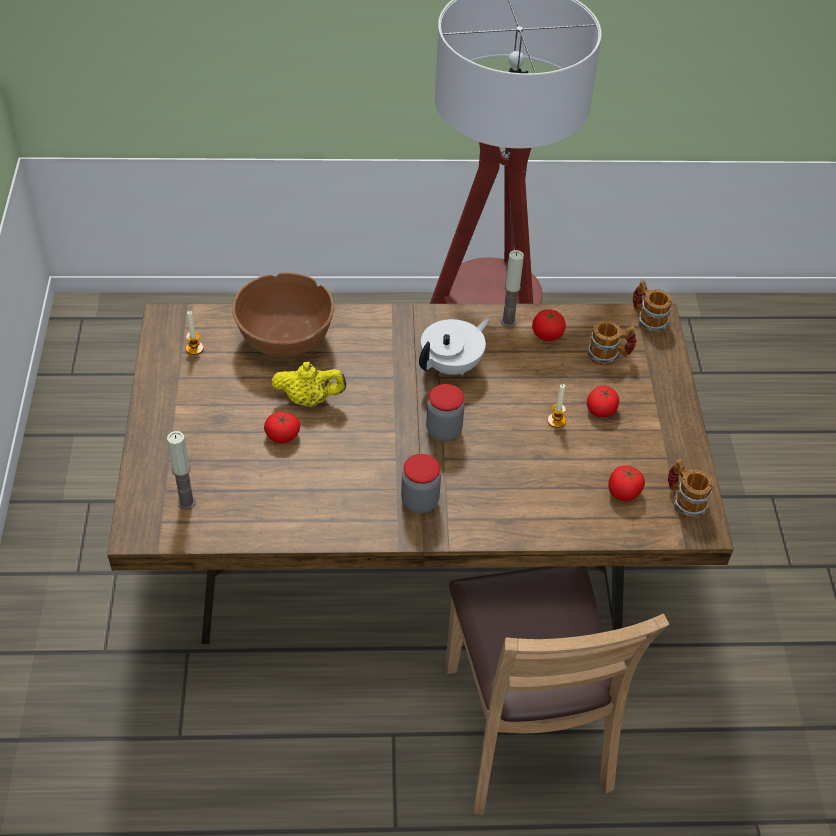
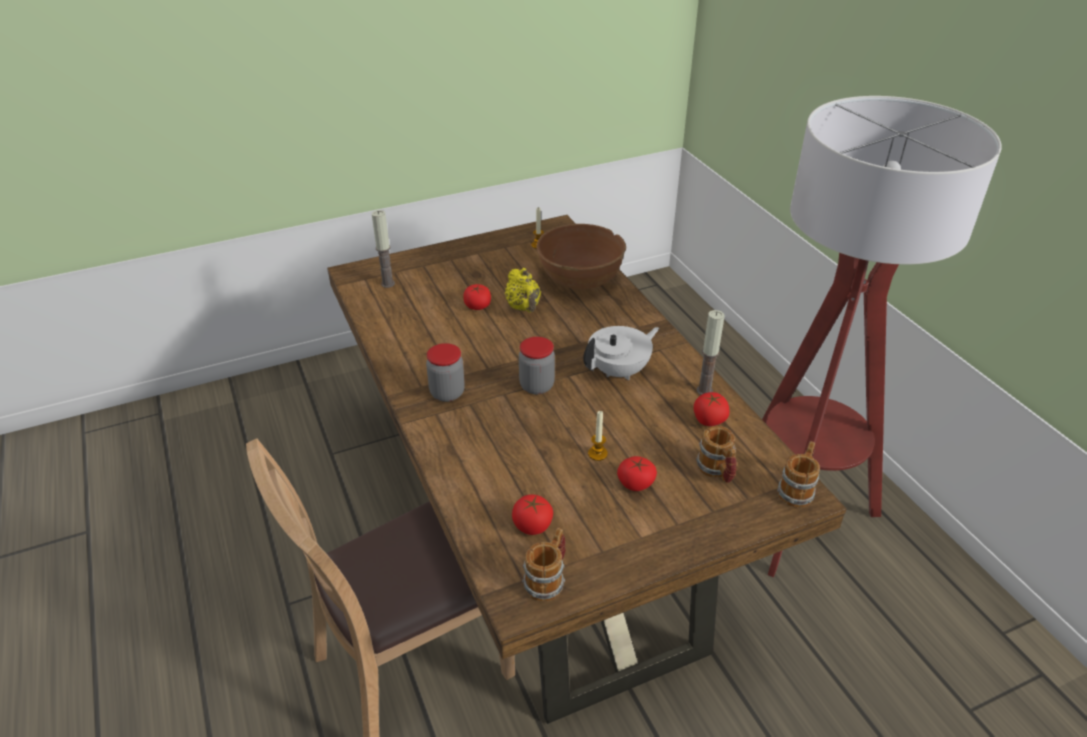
camera: 70 degrees right, 10 degrees down
(452, 365) = (619, 371): white teapot -> white teapot turned 60 degrees counterclockwise

